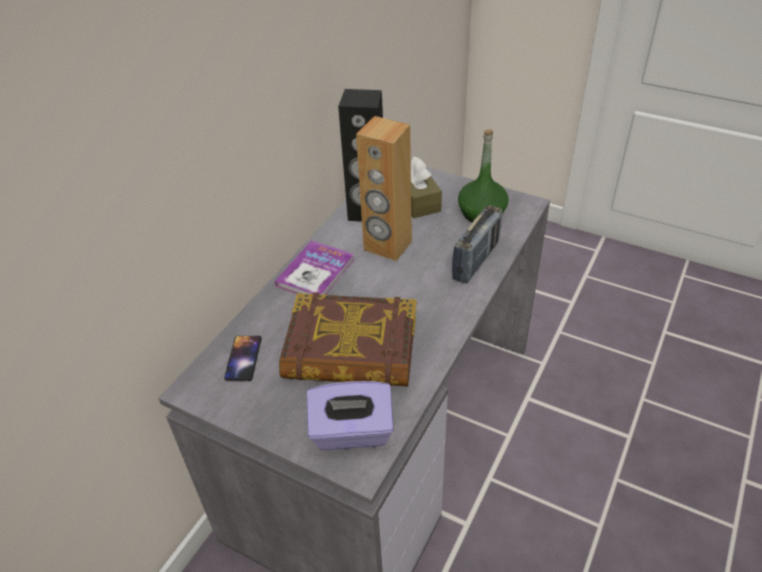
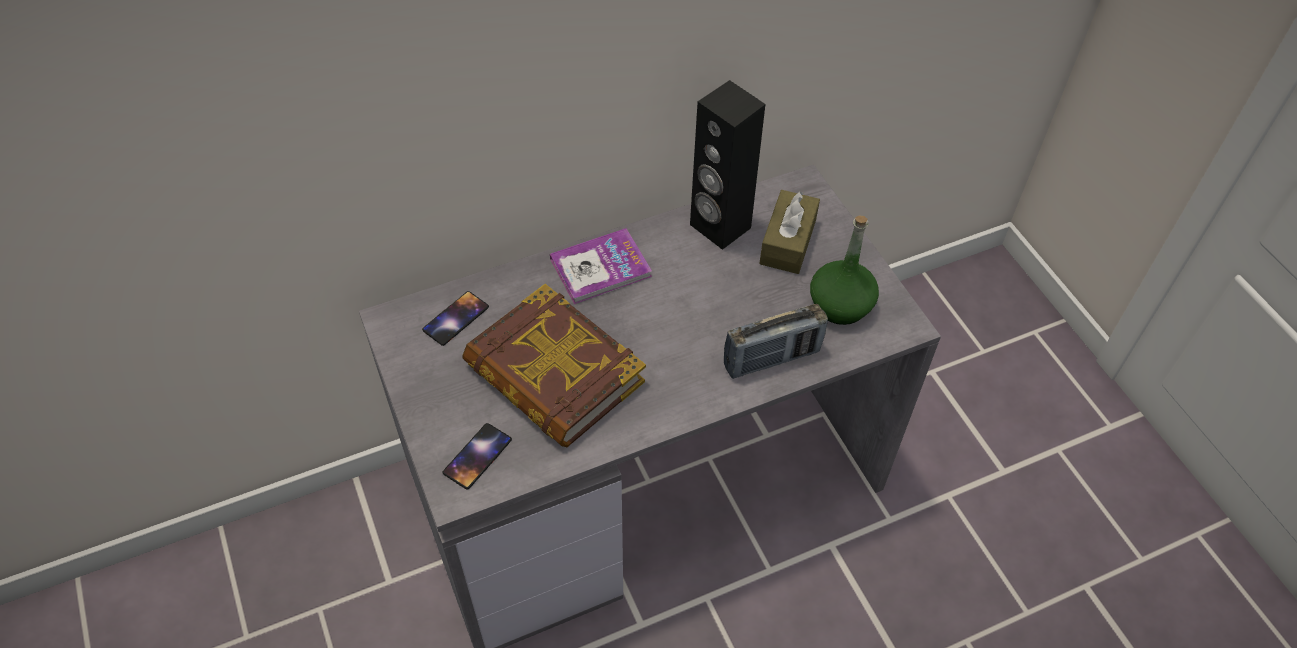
camera: 35 degrees right, 10 degrees up
(352, 433) = (477, 456): purple tissue box -> phone
(387, 246) = (699, 282): brown speaker -> none

